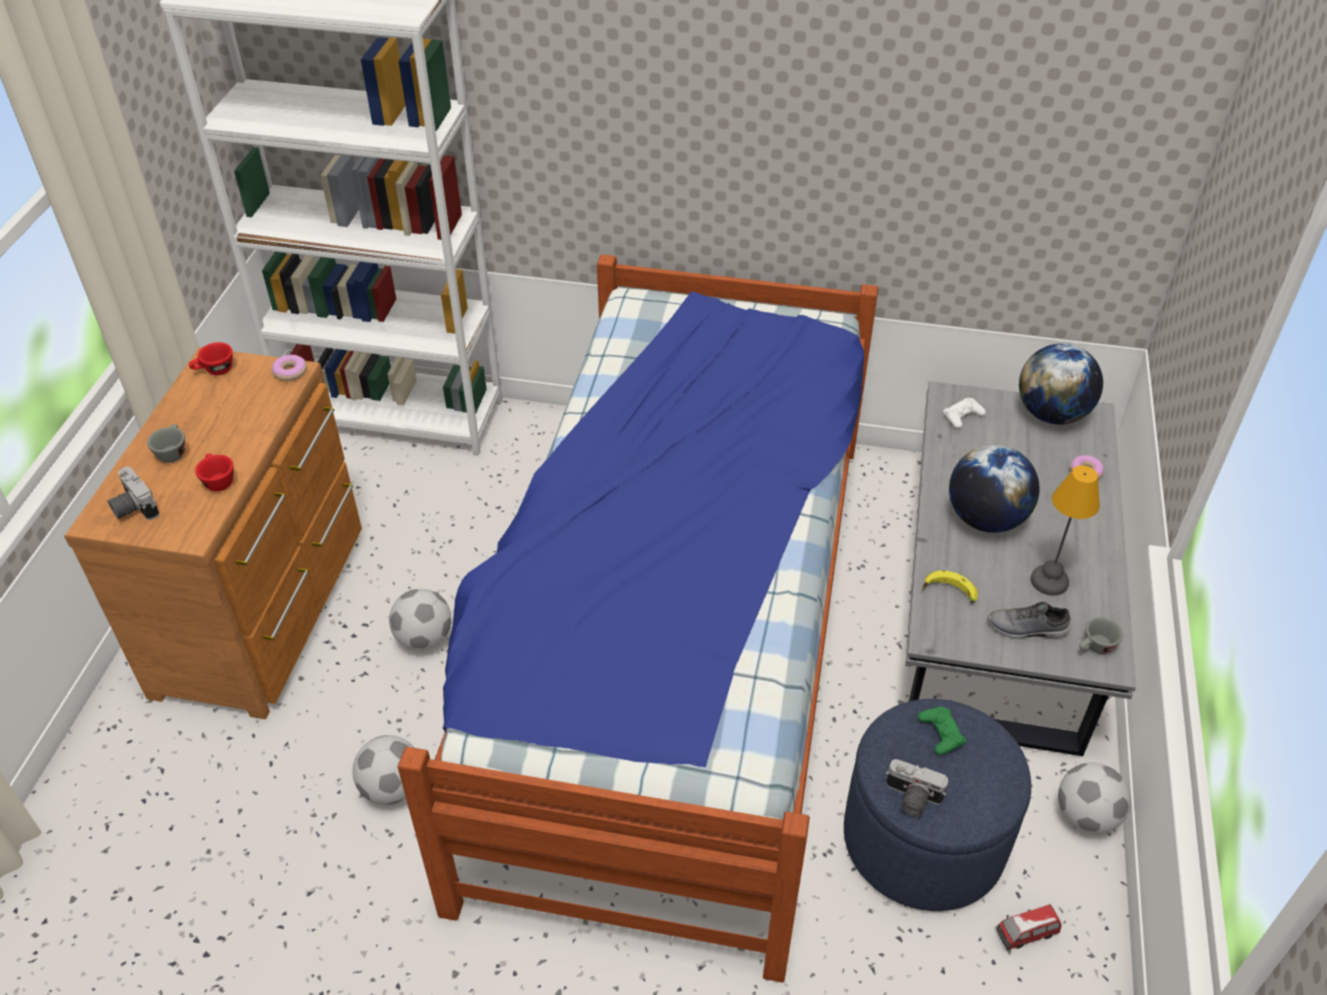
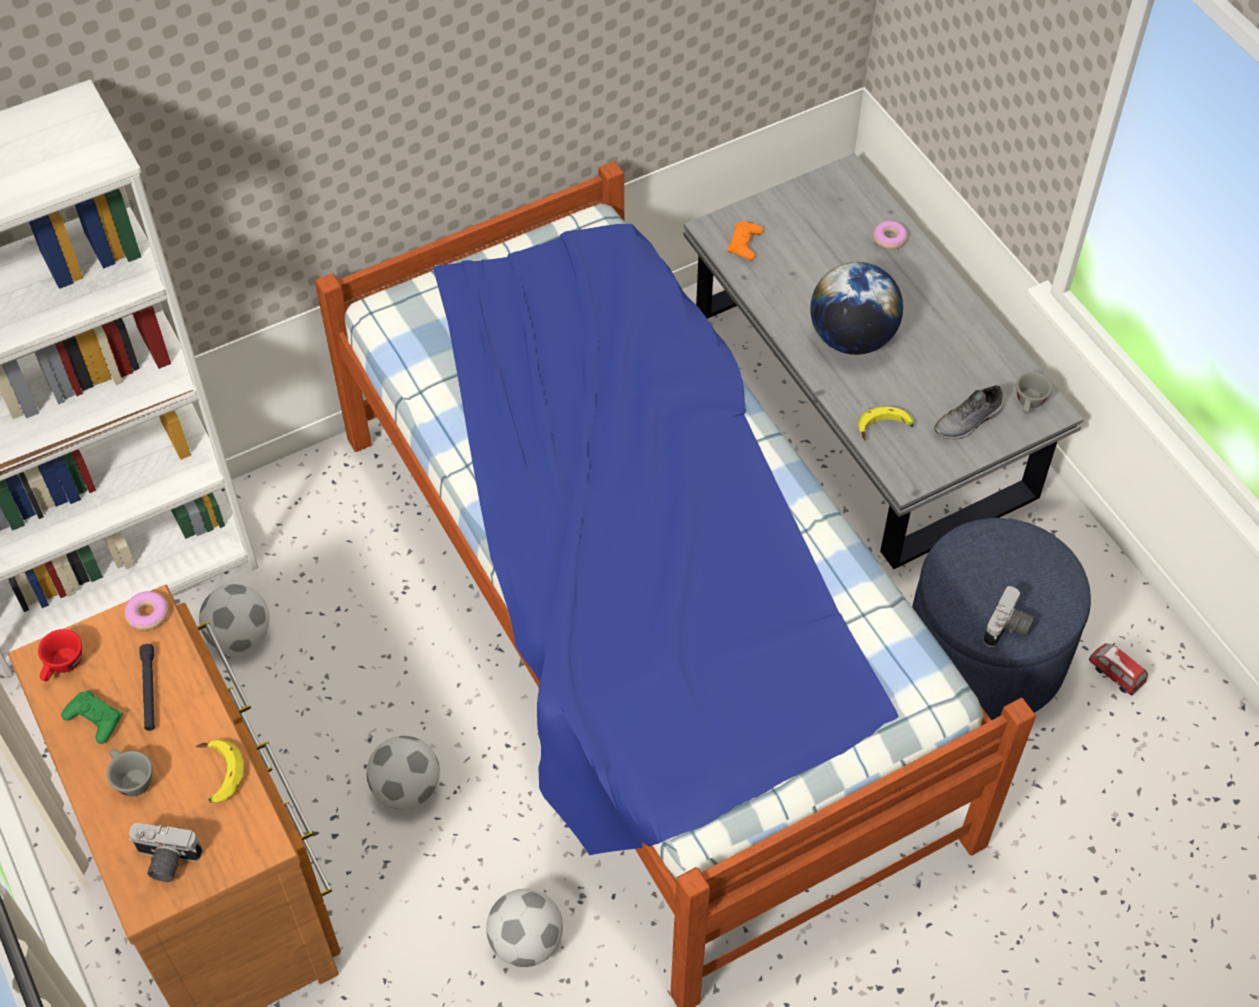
camera: 40 degrees left, 10 degrees up
(217, 480) = (216, 774): red cup -> banana
(240, 412) = (149, 691): none -> black flashlight
(911, 798) = (1008, 629): camera -> camera turned 45 degrees counterclockwise
(941, 733) = (982, 558): green game controller -> green game controller (94, 719)
(962, 416) = (745, 244): white game controller -> orange game controller
(1026, 934) = (1115, 674): toy car -> toy car turned 105 degrees clockwise
(1048, 581) = (948, 366): table lamp -> none
(1051, 414) = (815, 195): globe -> none
(1086, 815) = (1079, 547): football -> football (240, 635)

